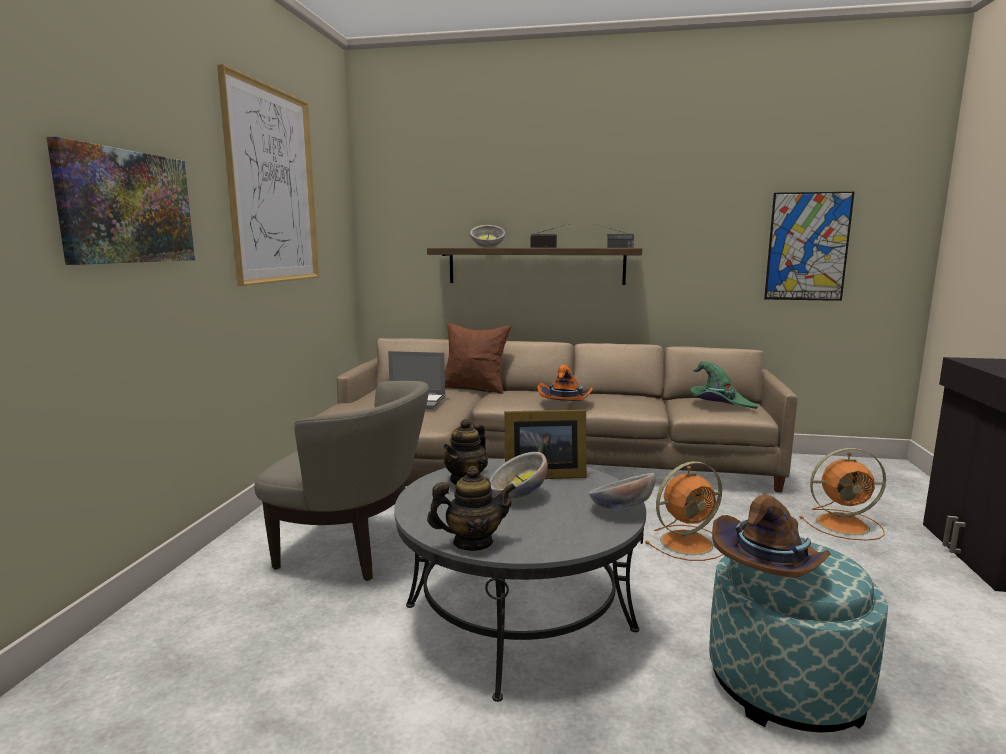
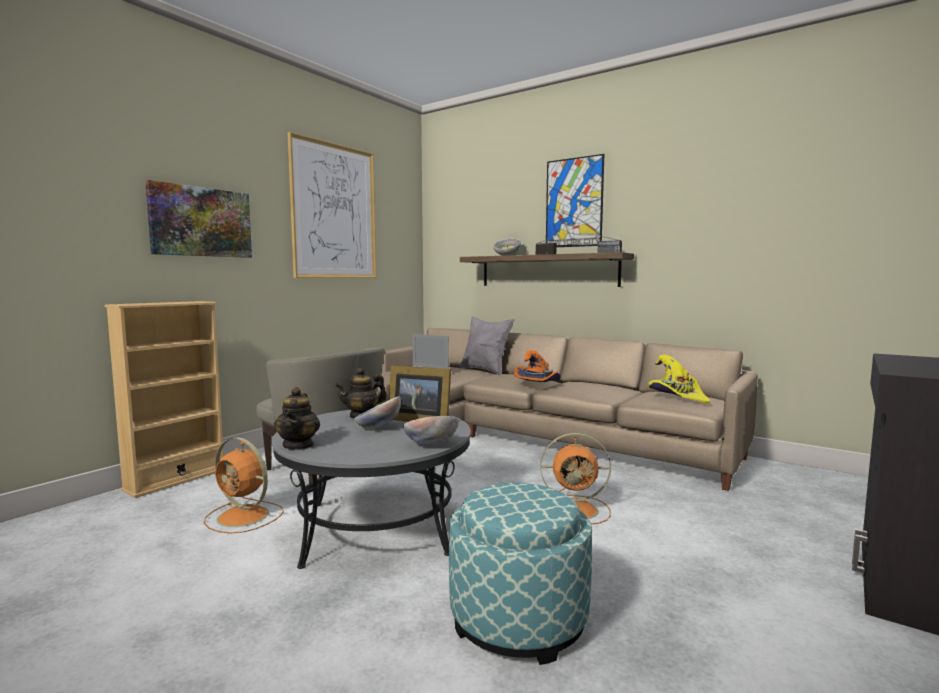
camera: 25 degrees right, 5 degrees down
(145, 616) = (176, 479): none -> beige bookcase
(472, 543) = (298, 445): teapot -> teapot turned 75 degrees clockwise
(474, 389) = (485, 370): brown pillow -> grey pillow
(719, 404) = (676, 397): green hat -> yellow hat
(769, 565) = (489, 497): brown hat -> none
(807, 247) = (800, 247): picture -> picture (574, 202)
(844, 524) = (761, 526): orange fan -> orange fan (244, 517)

